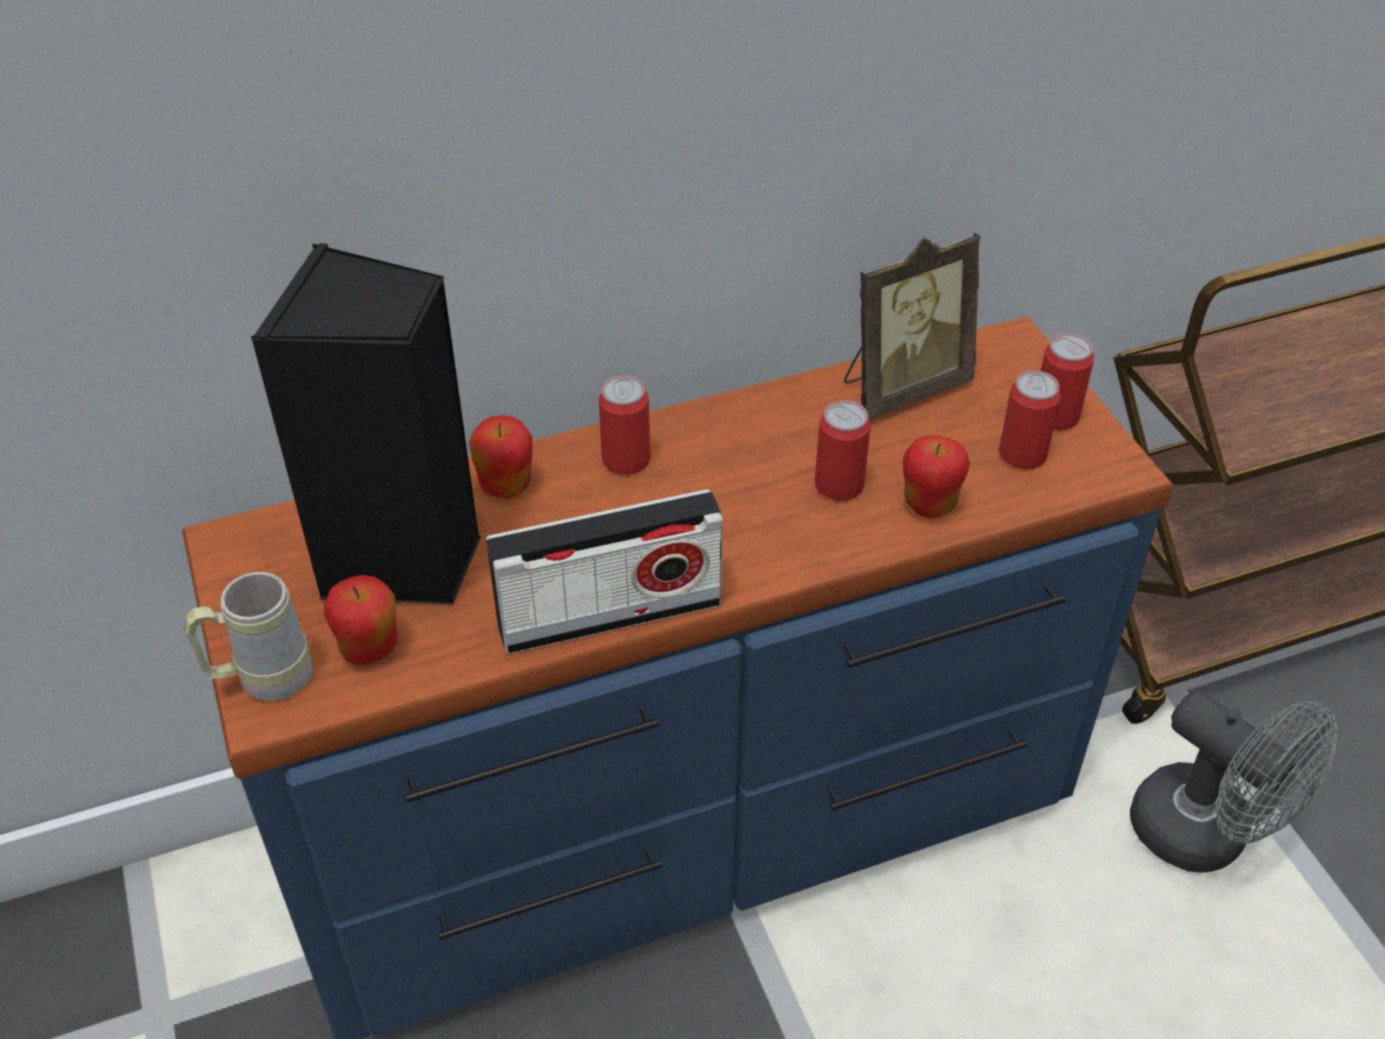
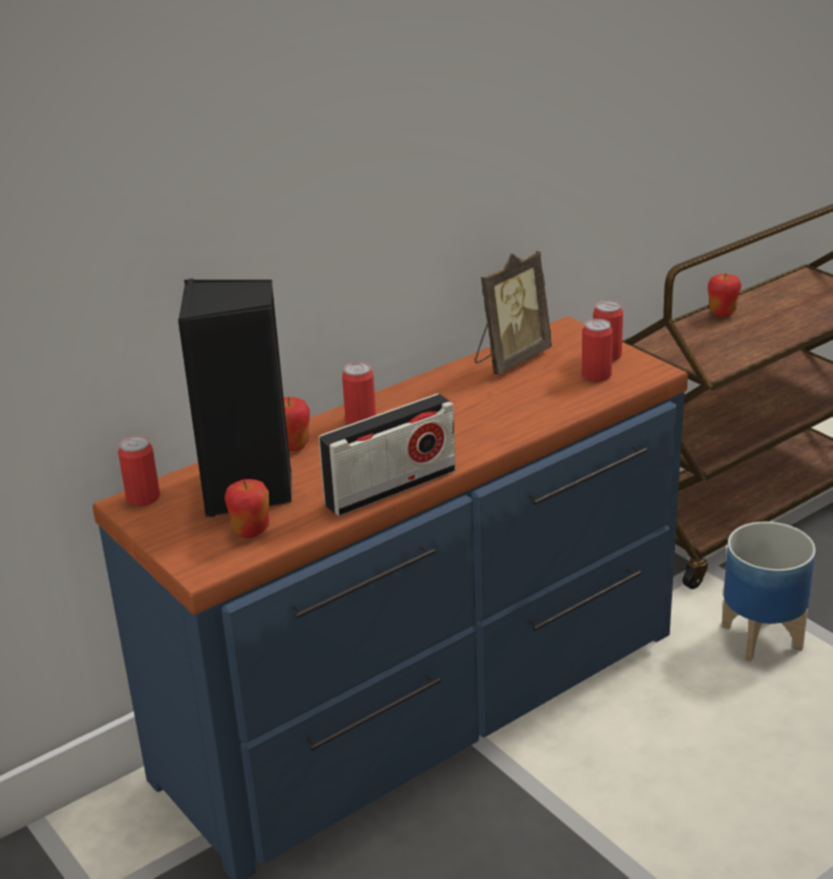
camera: 15 degrees left, 15 degrees down
(261, 680) = (190, 558): beige mug -> none
(839, 485) = (496, 407): can -> can (143, 498)
(929, 505) = (554, 406): apple -> apple (722, 313)
(1206, 837) = (761, 637): grey fan -> planter

